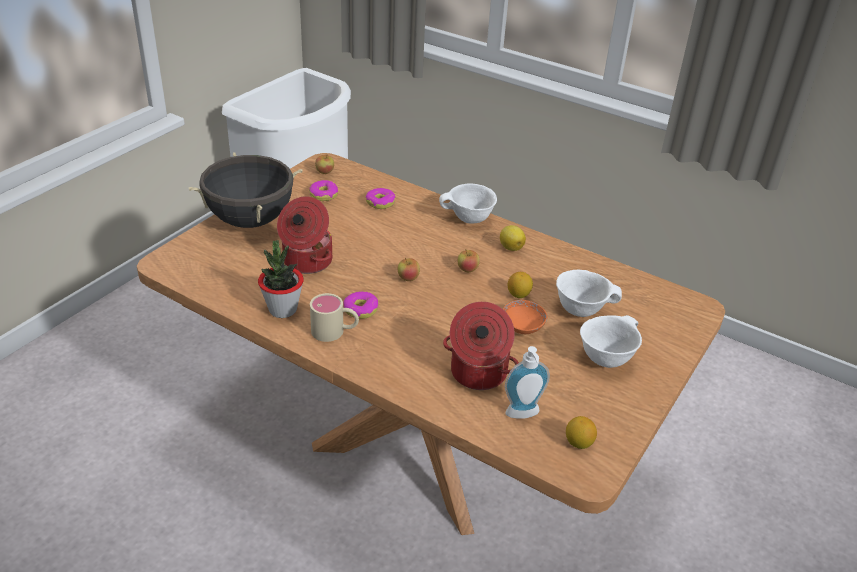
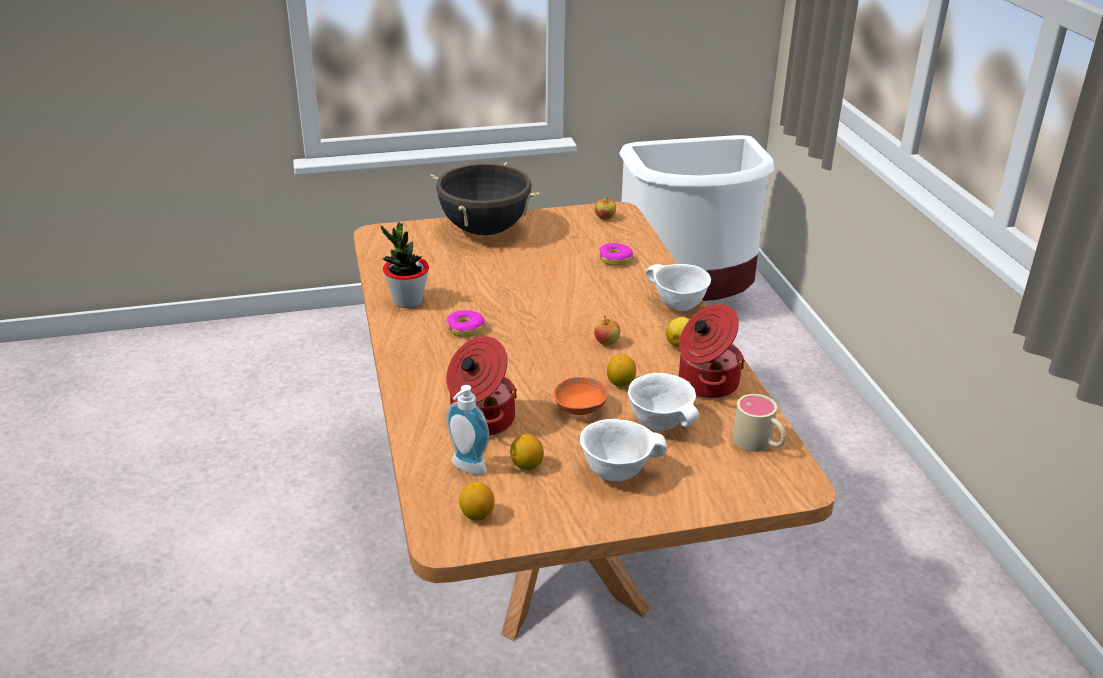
camera: 45 degrees right, 5 degrees down
(306, 261) = (480, 276): cooking pot -> cooking pot (706, 383)
(323, 195) = (575, 234): donut -> none
(335, 331) = (420, 334): beige mug -> beige mug (759, 444)
(408, 278) = (542, 325): apple -> none
(553, 388) = (527, 465): none -> lemon

